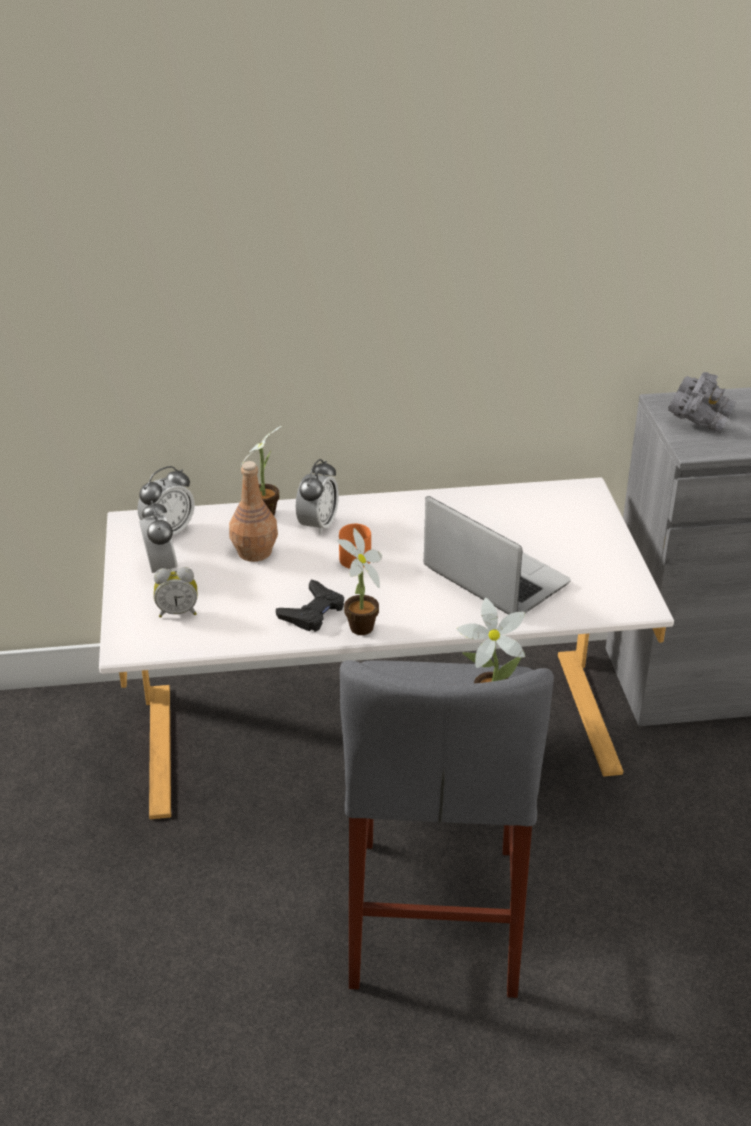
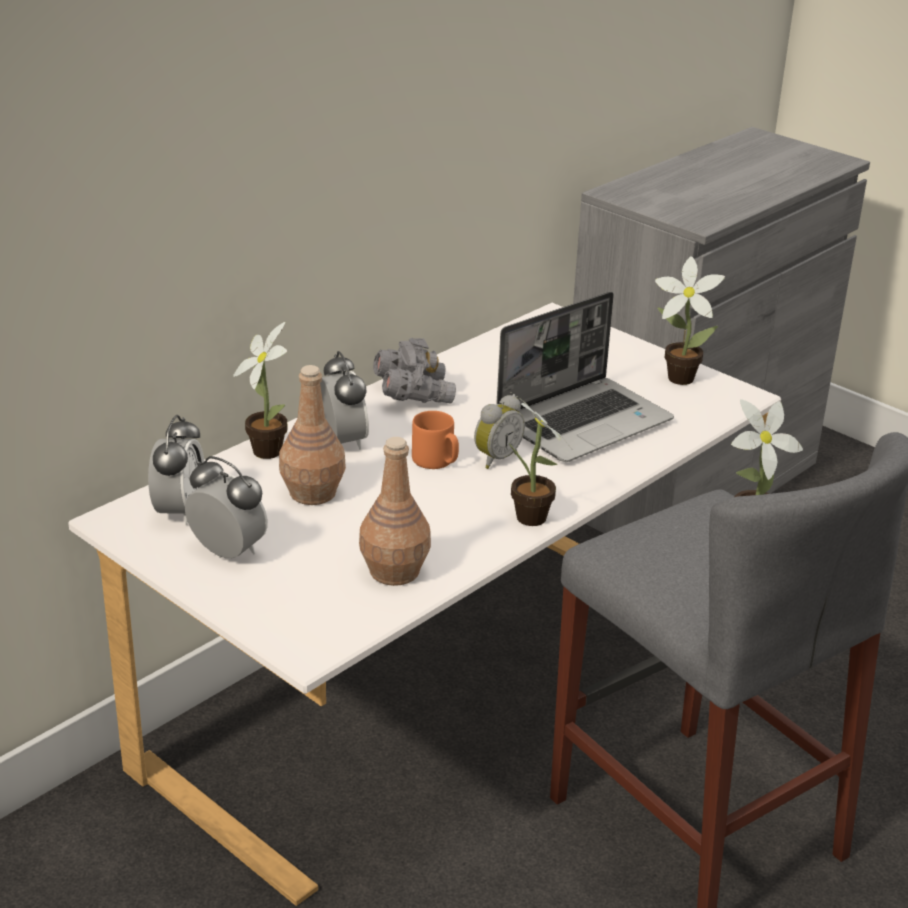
camera: 40 degrees left, 5 degrees down
(177, 612) = (314, 587): alarm clock -> alarm clock (495, 458)
(232, 624) = (394, 572): none -> brown bottle
(312, 612) = (461, 524): black game controller -> none
(493, 577) = (584, 421): laptop -> laptop turned 135 degrees clockwise
(611, 571) = (676, 377): none -> potted plant
(699, 418) = (663, 197): grey binoculars -> grey binoculars (412, 394)

